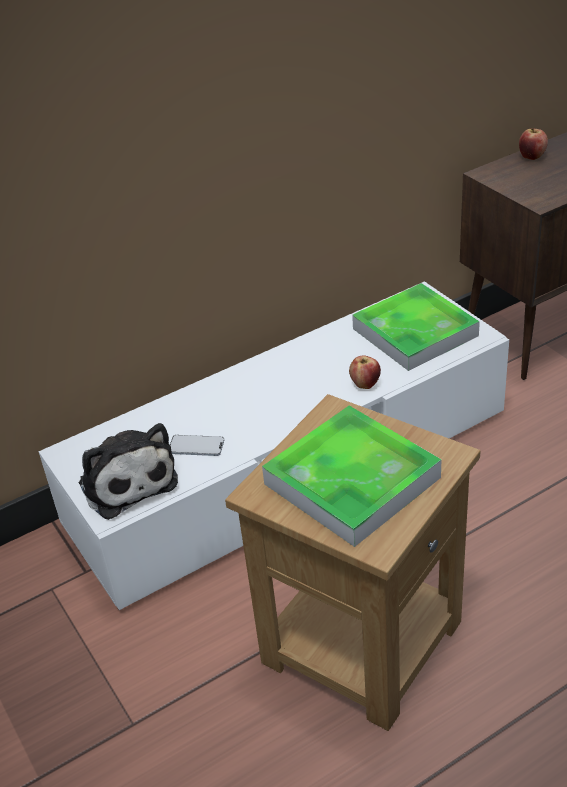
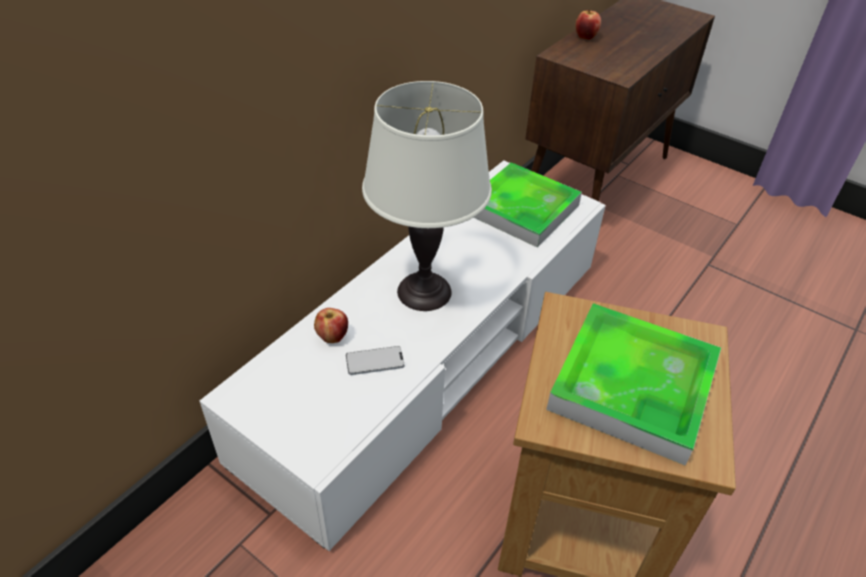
camera: 25 degrees left, 5 degrees up
(126, 480) = (318, 416): plush toy -> none
(273, 395) = (424, 291): none -> white table lamp
(365, 384) = (506, 267): apple -> apple (332, 337)

